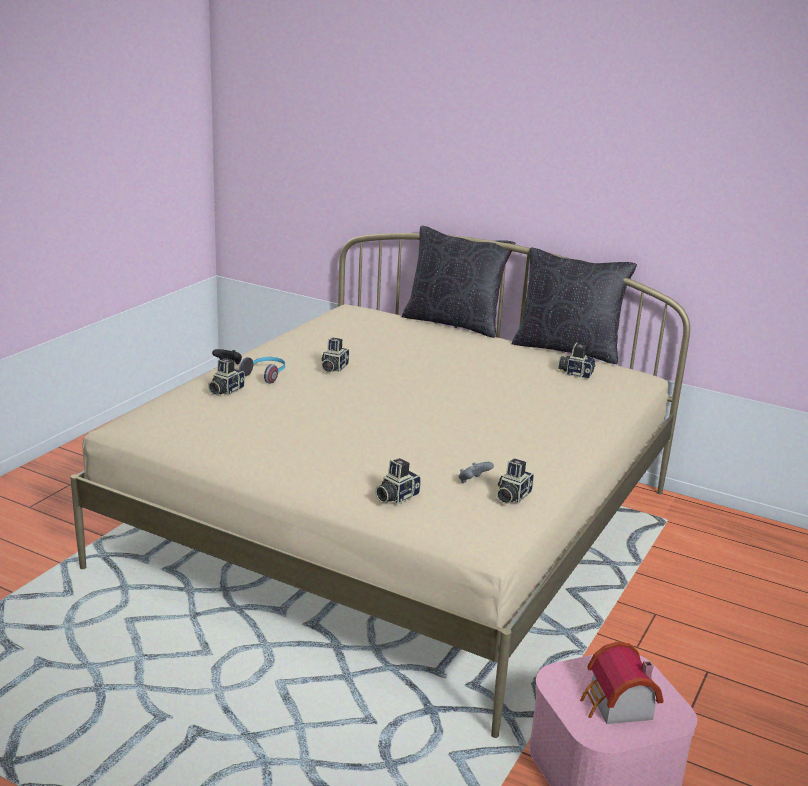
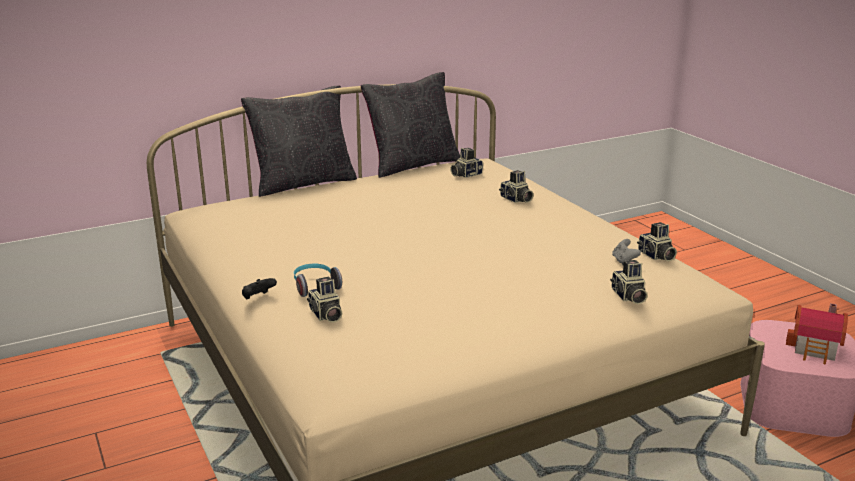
camera: 55 degrees left, 0 degrees up
(333, 368) = (340, 252): camera -> camera (516, 199)

